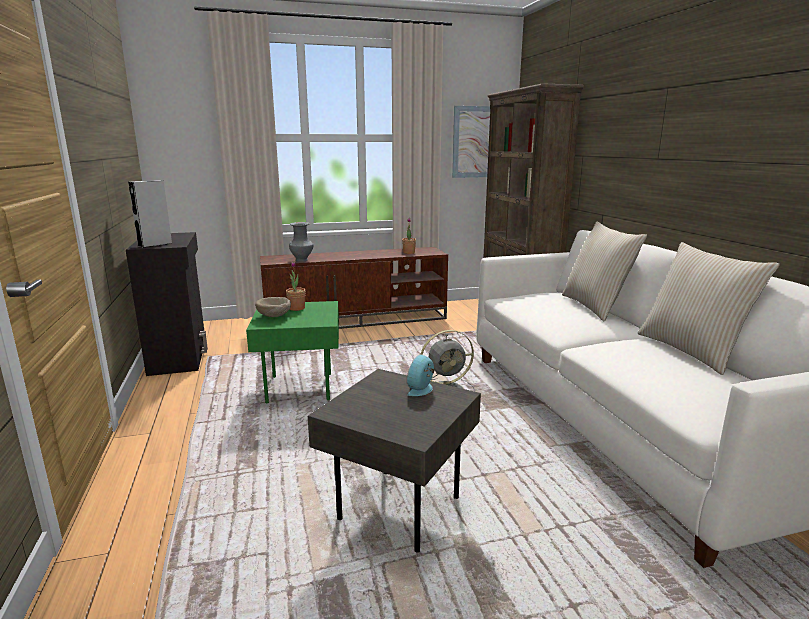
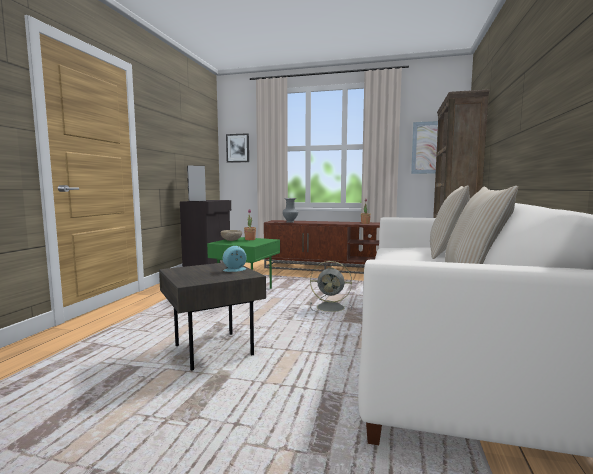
camera: 30 degrees right, 10 degrees down
(177, 134) = (238, 148): none -> picture

